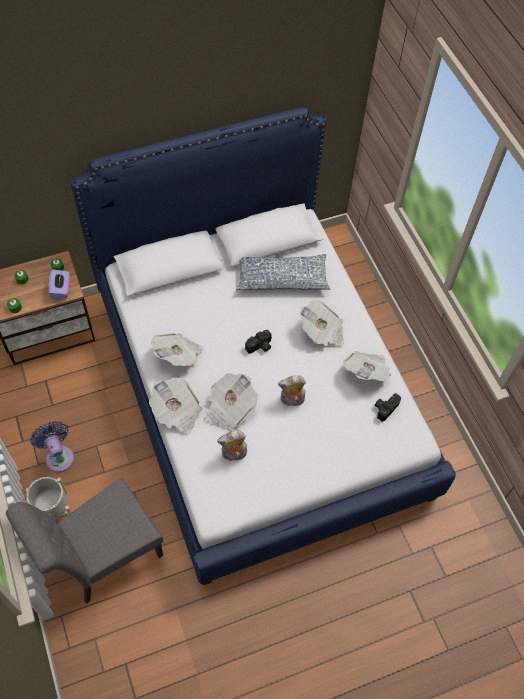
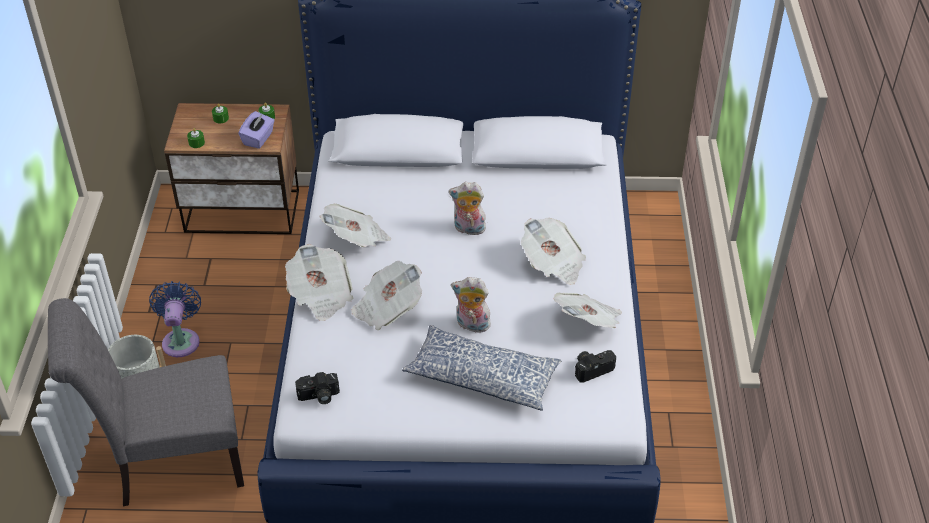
camera: 25 degrees right, 15 degrees down
(233, 455) = (363, 359): plush toy -> plush toy (468, 229)
(259, 347) = (462, 257): camera -> camera (318, 396)
(281, 278) = (532, 195): pillow -> pillow (482, 376)

